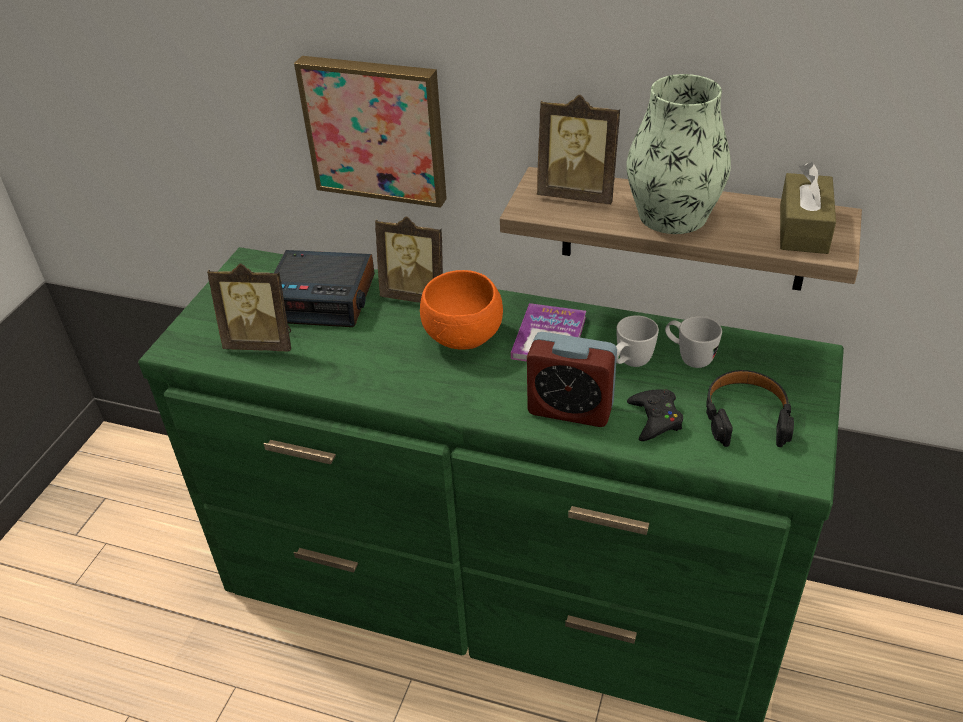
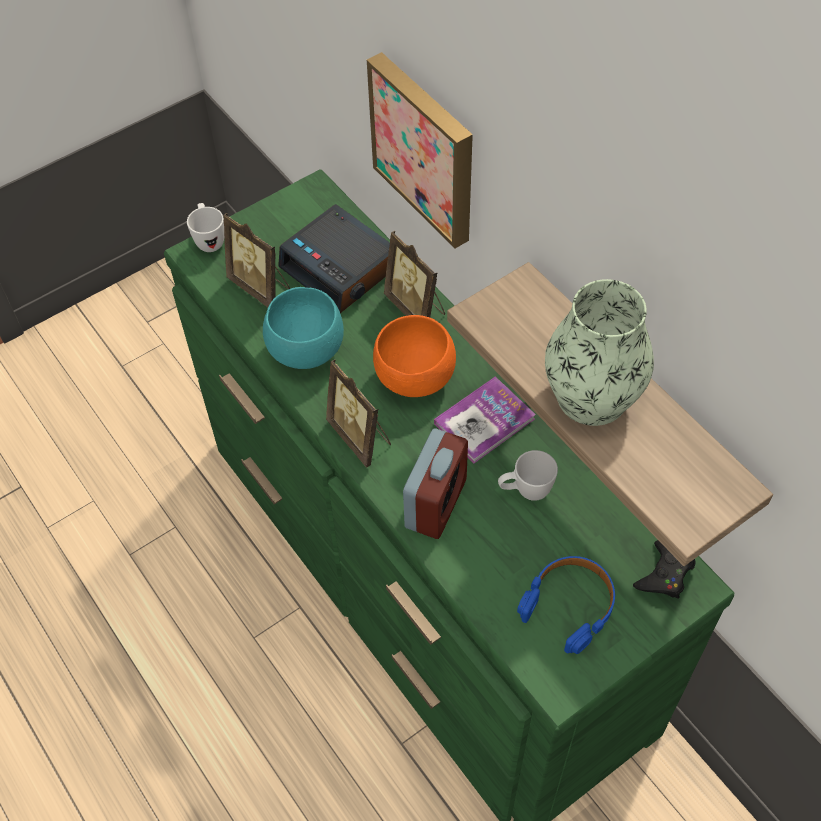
camera: 35 degrees right, 15 degrees up
(347, 366) = (304, 351): none -> turquoise bowl
(570, 409) = (435, 503): alarm clock -> alarm clock turned 120 degrees counterclockwise
(578, 194) = (536, 321): picture frame -> picture frame (361, 436)
(655, 419) = (493, 558): black game controller -> black game controller (664, 574)
(689, 358) = (581, 517): white mug -> white mug (209, 239)
(746, 416) = (569, 605): black headphones -> blue headphones
(803, 228) = (690, 483): brown tissue box -> none

